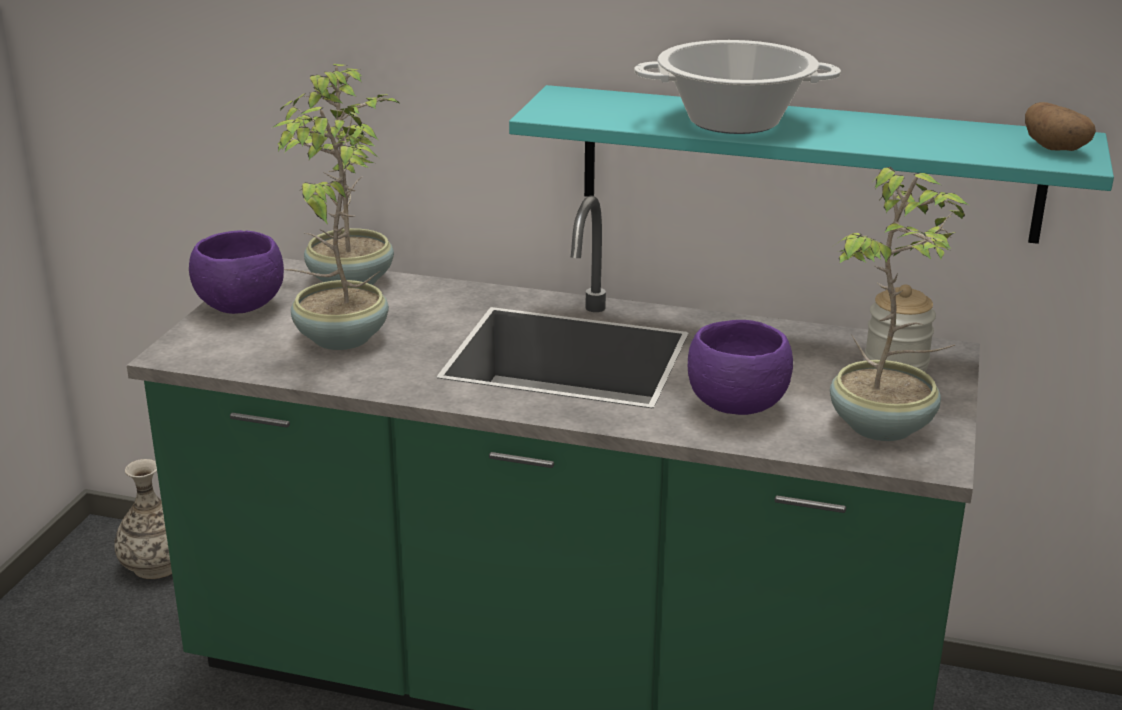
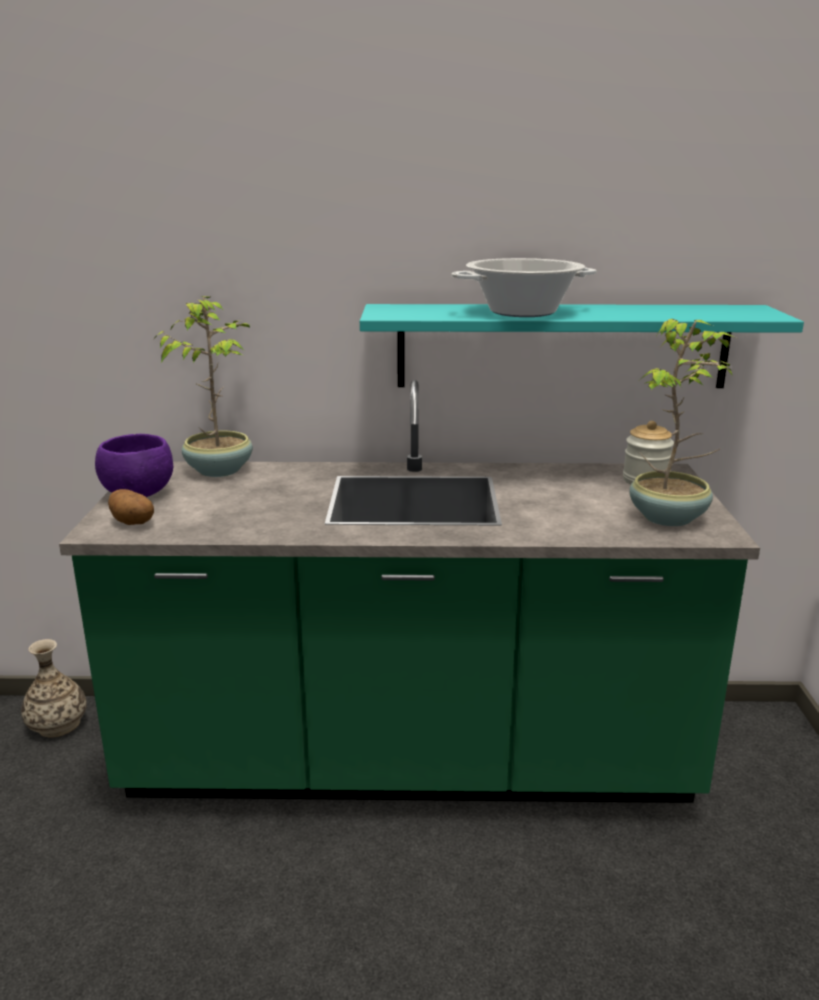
camera: 15 degrees left, 5 degrees down
(339, 338) = (231, 507): potted plant -> none
(737, 406) = (560, 517): purple bowl -> none
(1056, 149) = (749, 312): potato -> potato (134, 523)

